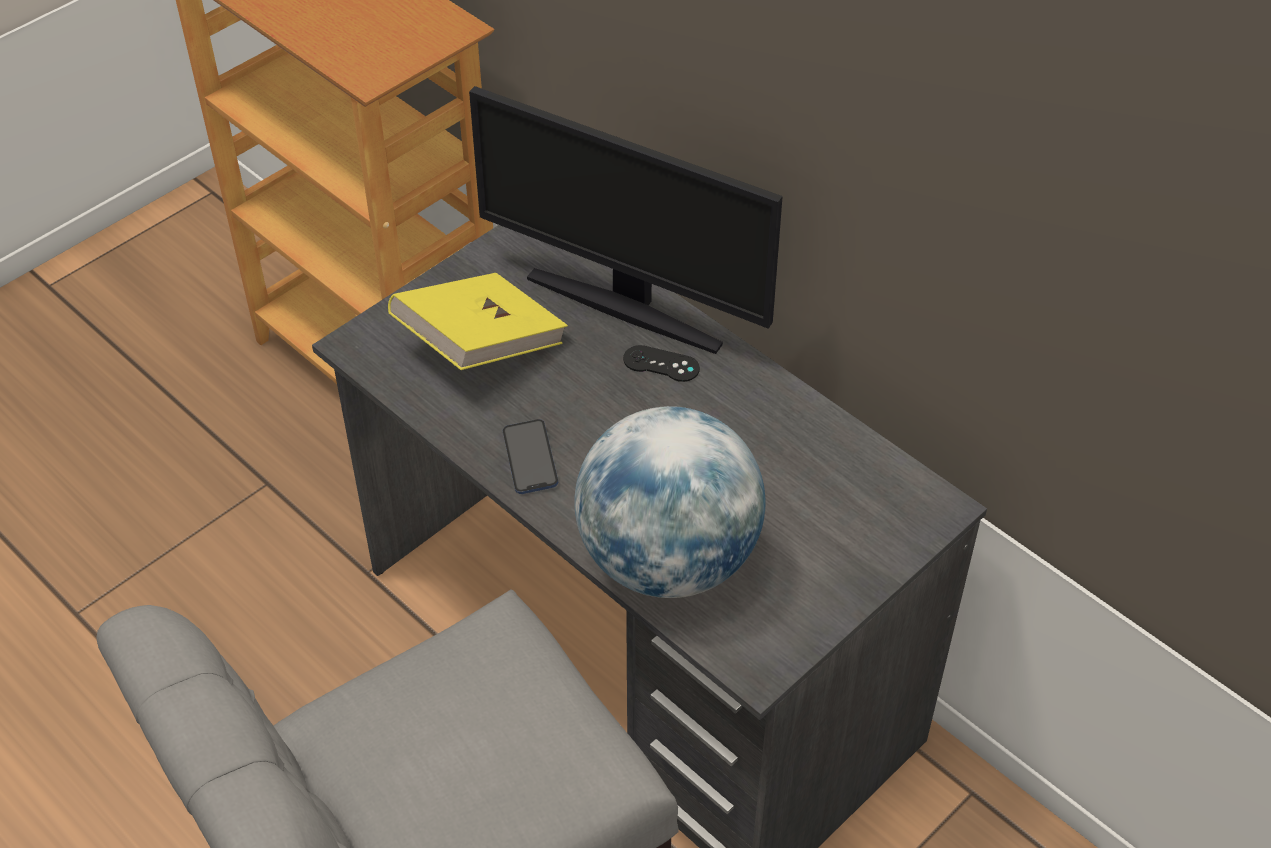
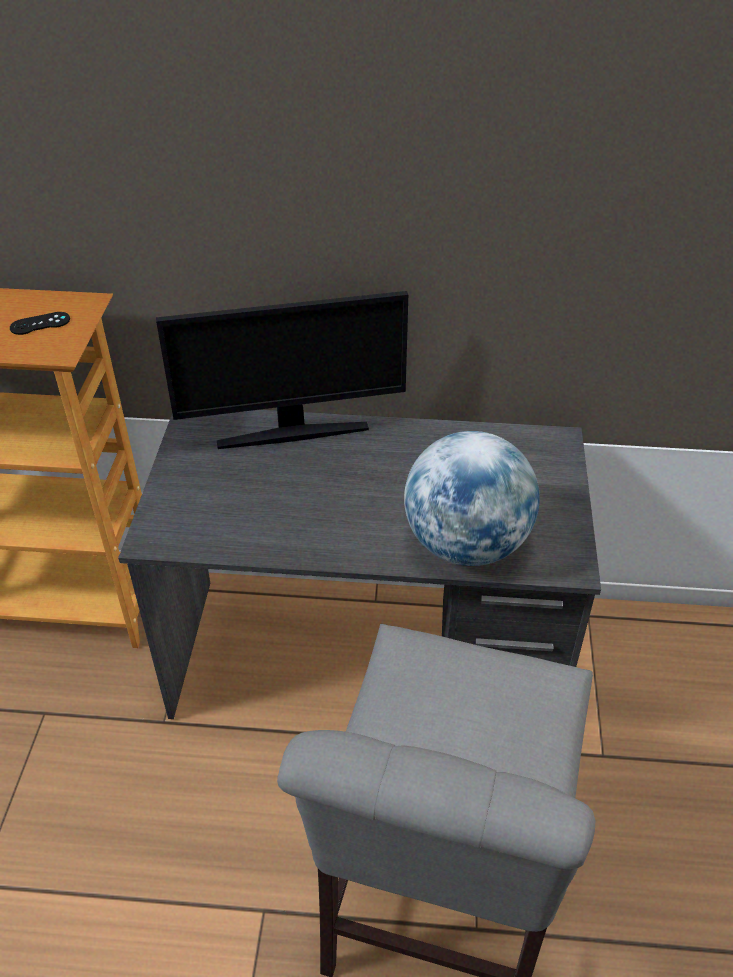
camera: 40 degrees left, 5 degrees down
(480, 345) = (230, 498): yellow book -> none
(530, 458) = (330, 540): phone -> none
(661, 364) = (345, 450): black game controller -> black game controller (40, 323)

